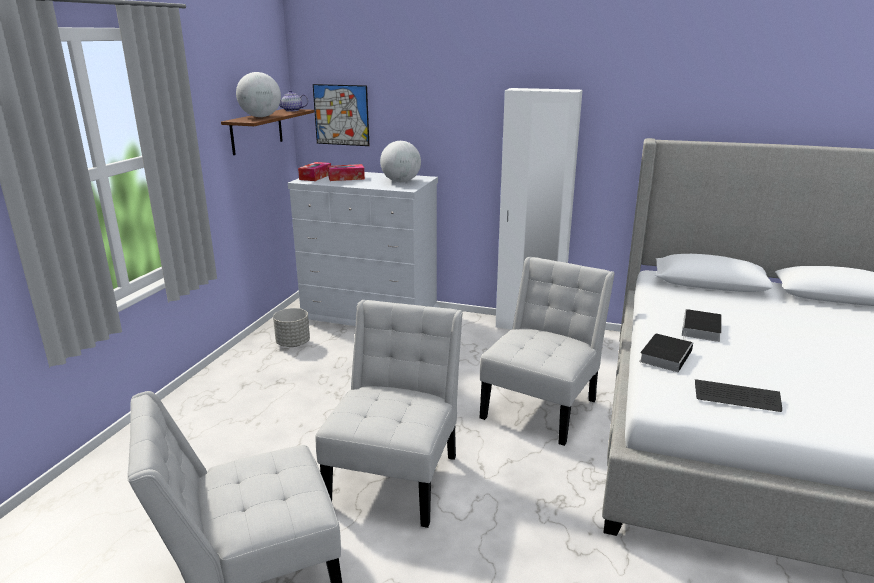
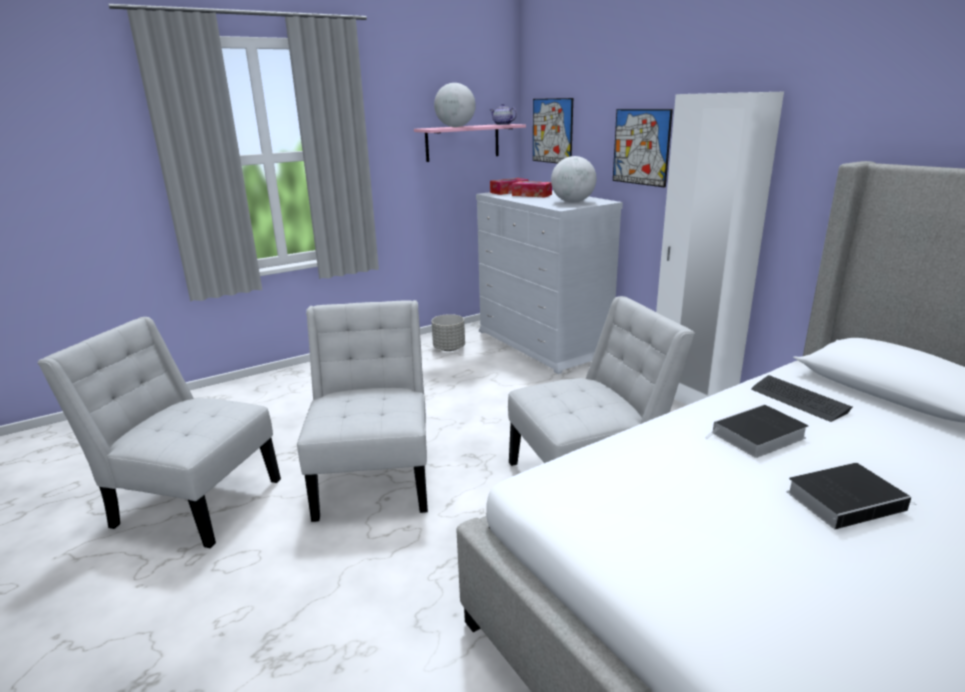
camera: 40 degrees right, 0 degrees up
(257, 131) = (462, 142): brown shelf -> pink shelf
(396, 475) = (375, 477): white chair -> white chair turned 60 degrees counterclockwise
(451, 129) = (641, 147): none -> picture
(665, 355) = (642, 444): book -> book (846, 499)
(736, 397) = (637, 521): keyboard -> keyboard (798, 400)

